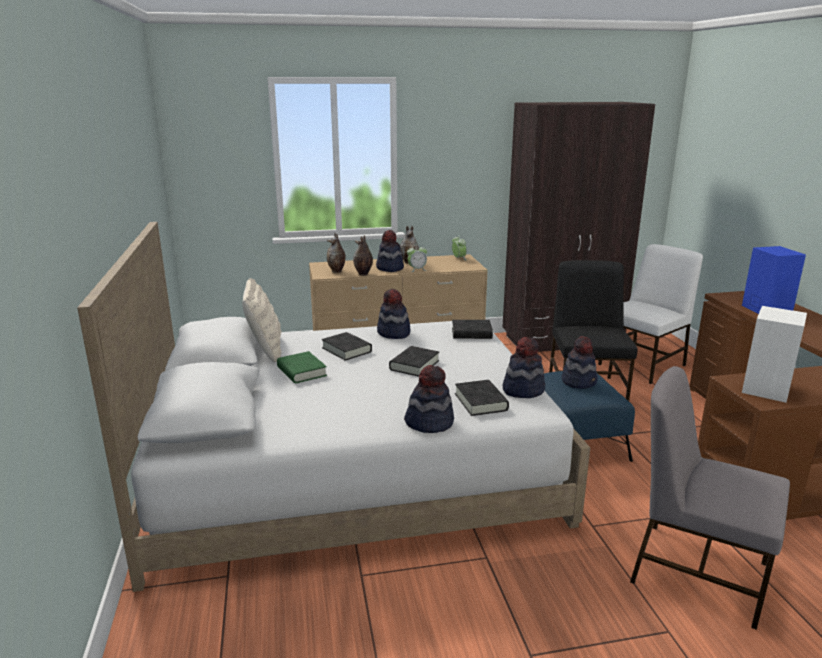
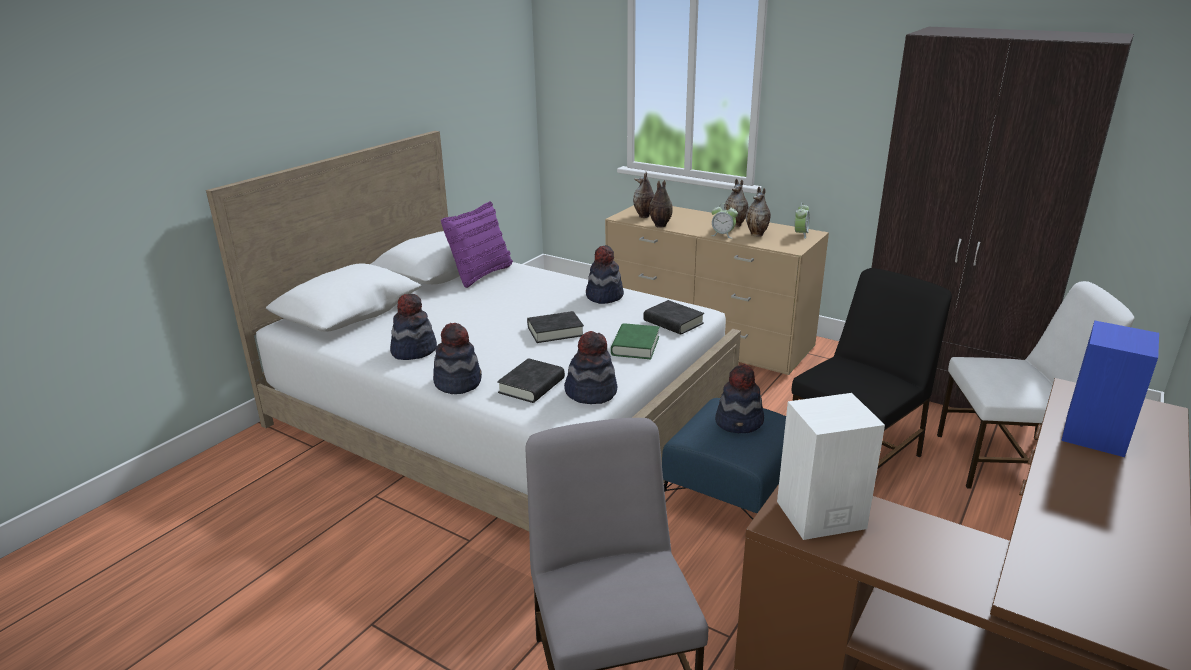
camera: 45 degrees right, 5 degrees up
(265, 350) = (481, 275): beige pillow -> purple pillow
(301, 371) = (466, 302): green book -> green book (635, 346)
(346, 350) = (535, 297): black book -> none
(389, 268) = (700, 226): hat -> hat (413, 350)
(436, 264) = (757, 234): none -> vase

